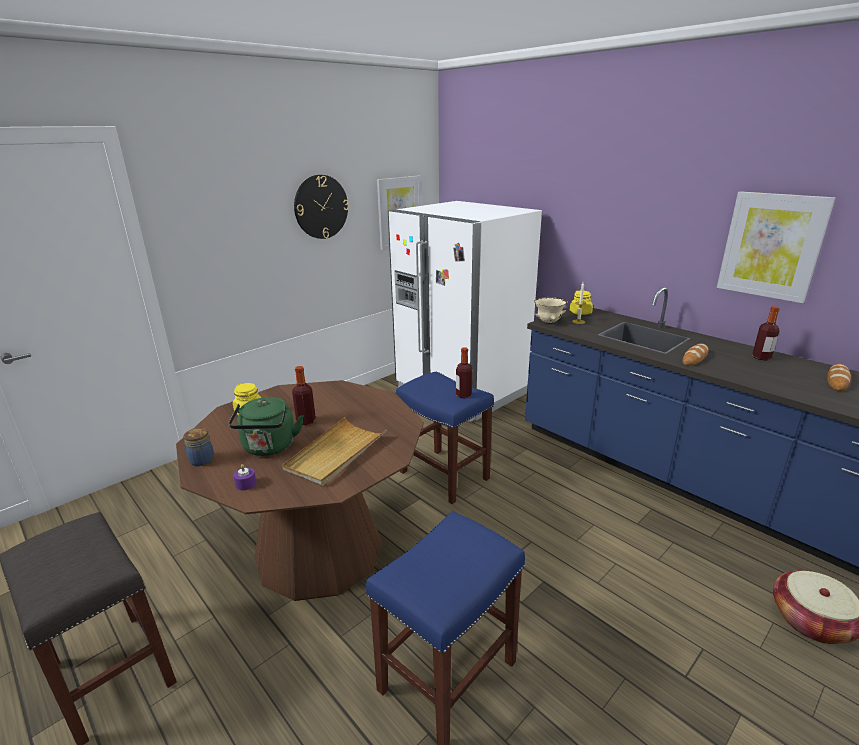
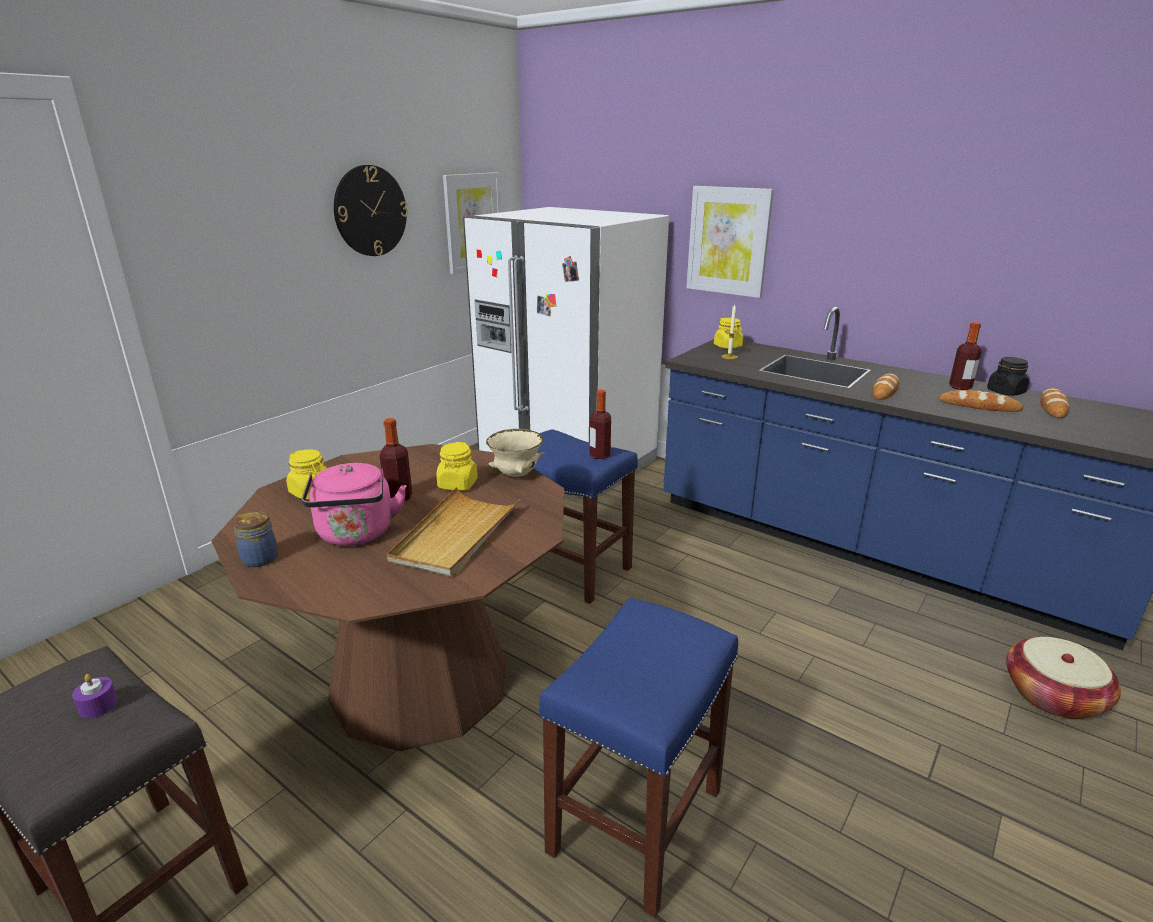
camera: 10 degrees left, 0 degrees up
(246, 484) = (338, 584): purple candle -> purple candle (98, 705)
(269, 447) = (356, 535): green kettle -> pink kettle
(349, 414) = (458, 484): none -> yellow jar
(549, 322) = (692, 358): beige bowl -> beige bowl (516, 474)
(771, 246) = (964, 249): picture -> picture (728, 241)
(771, 376) = (979, 406): none -> bread
(800, 364) = (1005, 392): none -> black jar

